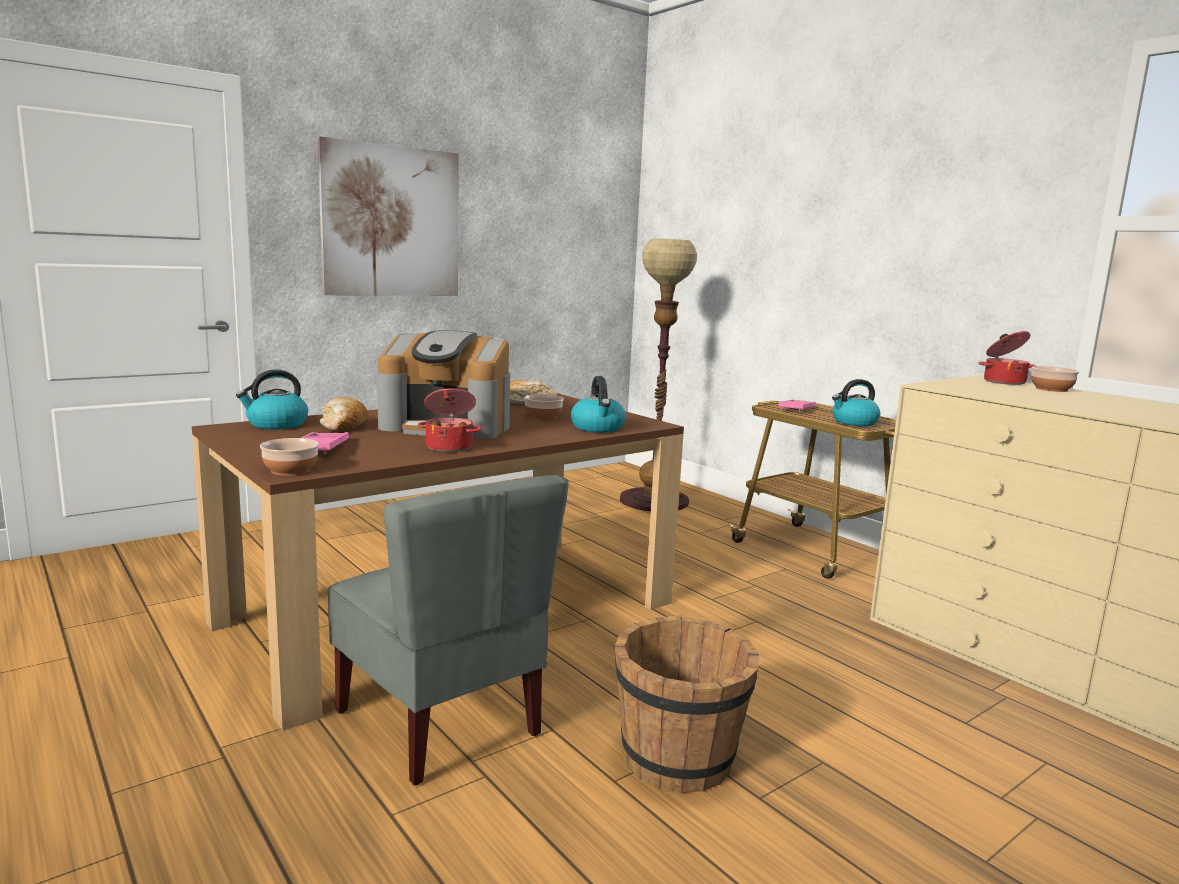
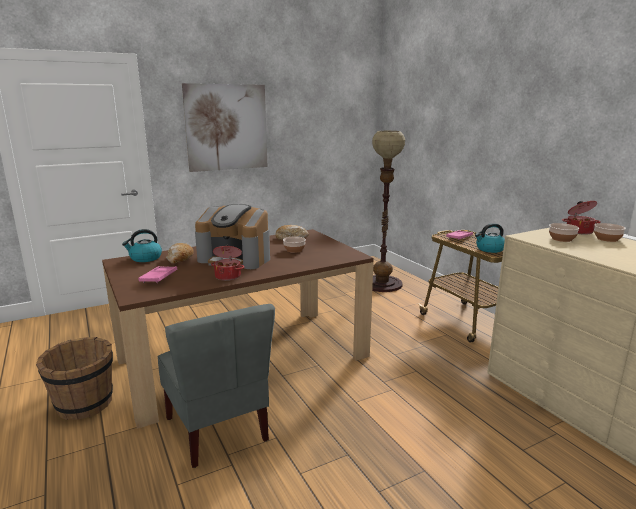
camera: 10 degrees right, 5 degrees up
(290, 470) = (135, 295): bowl -> bowl (562, 239)
(598, 428) = (321, 259): kettle -> none
(678, 760) = (339, 463): brown bucket -> brown bucket (84, 404)

